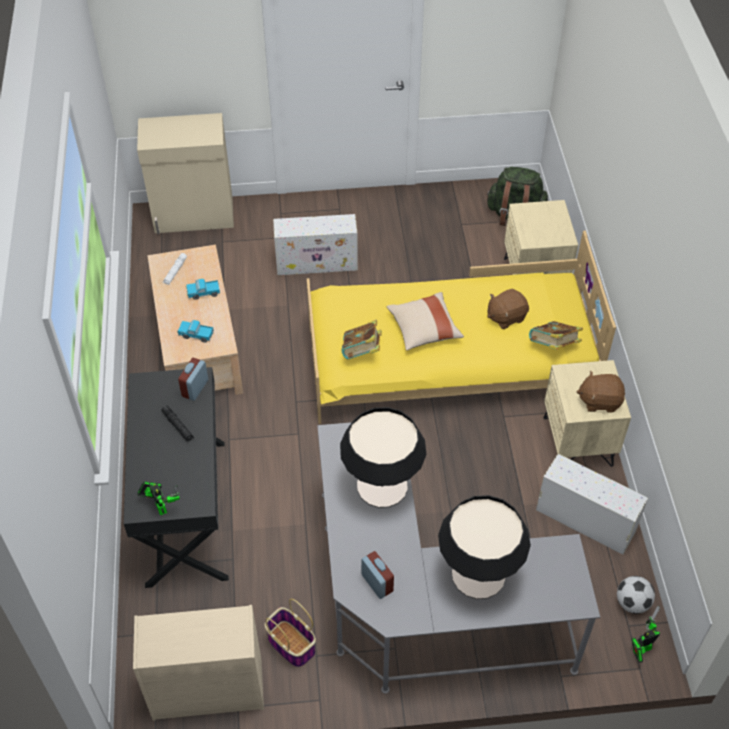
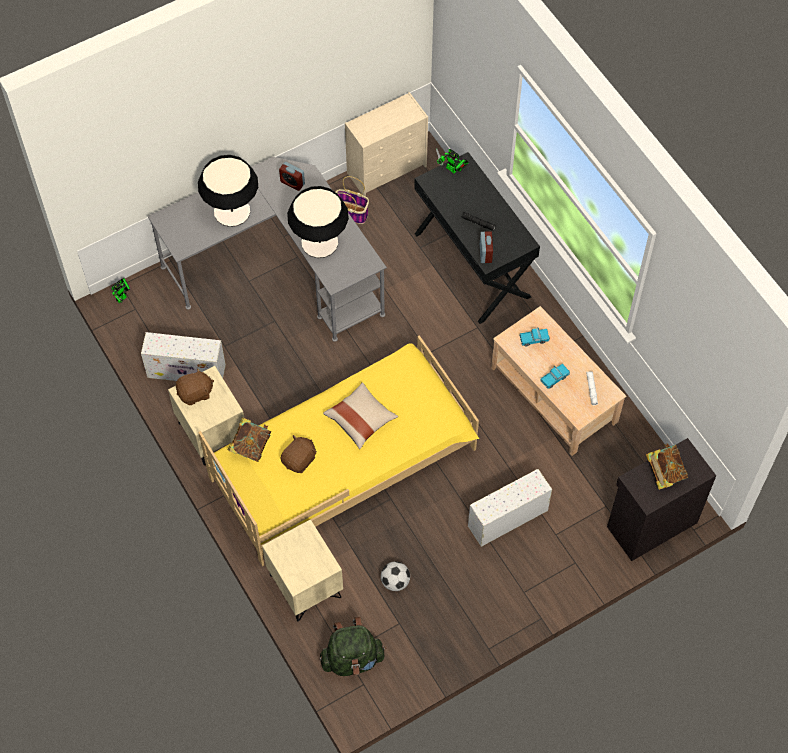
camera: 155 degrees right, 10 degrees up
(194, 216) = (650, 524): beige cabinet -> black cabinet
(362, 352) = (399, 379): book -> book (664, 473)
(632, 603) = (136, 325): football -> football (395, 581)

